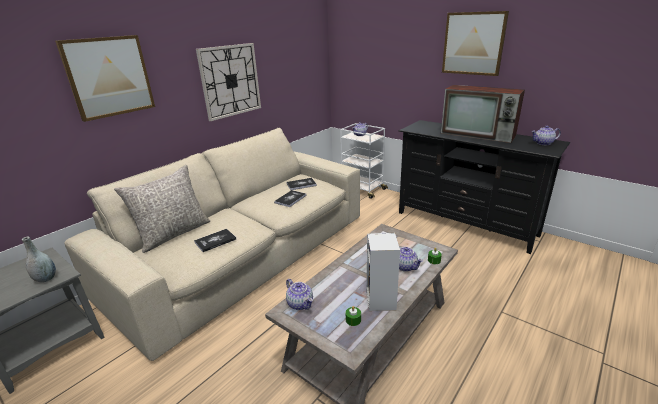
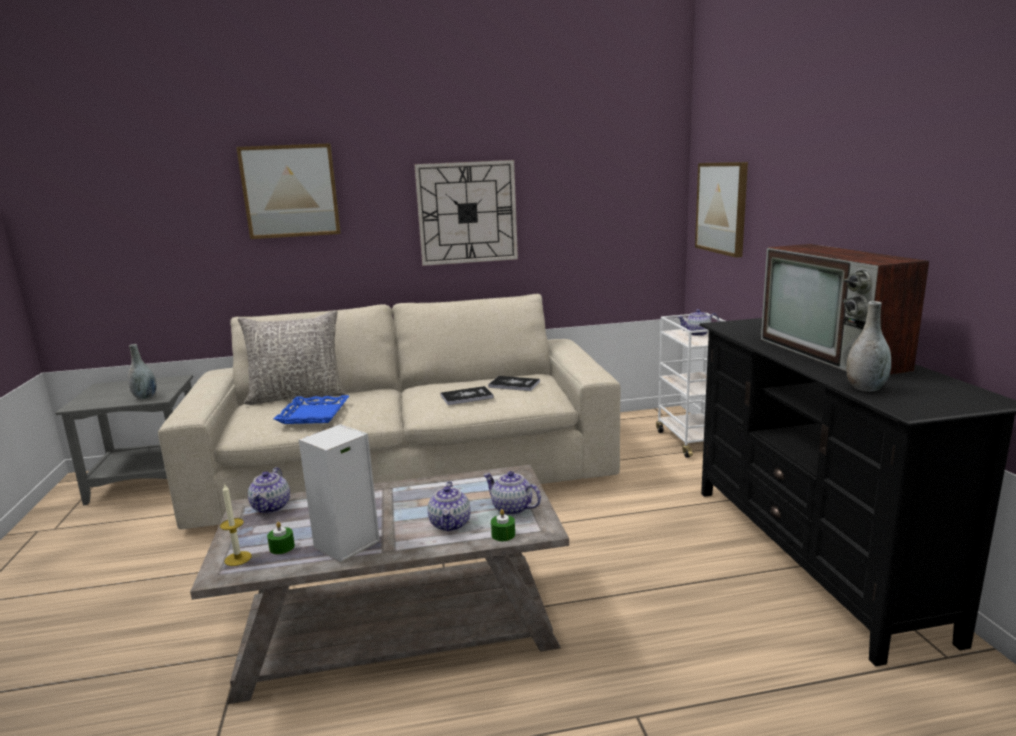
camera: 40 degrees right, 10 degrees down
(215, 241) = (313, 414): book -> blue tray
(343, 339) = (238, 558): none -> candle
(473, 43) = (868, 160): picture -> picture (722, 208)
(520, 147) = (865, 388): none -> grey vase
(543, 143) = (944, 394): teapot -> teapot (511, 508)

